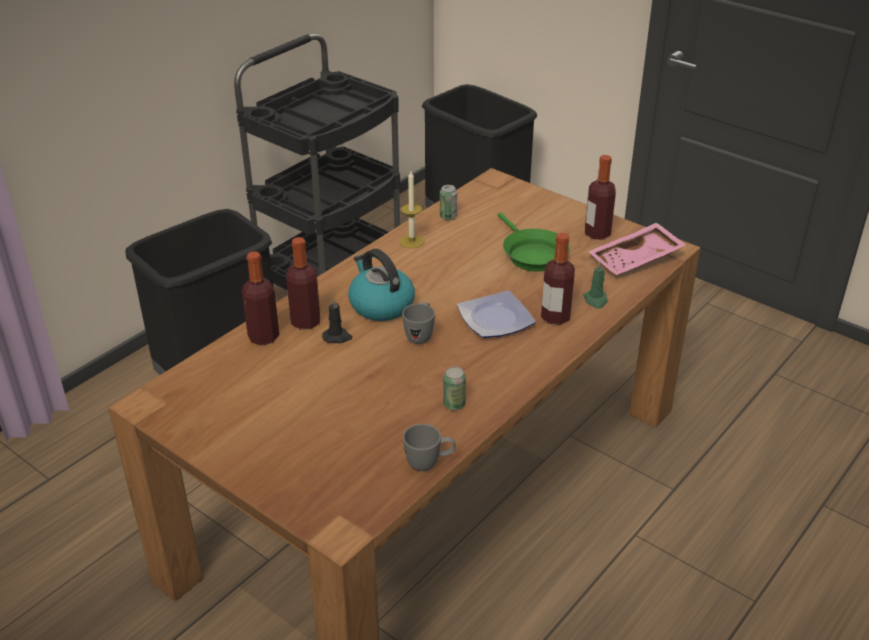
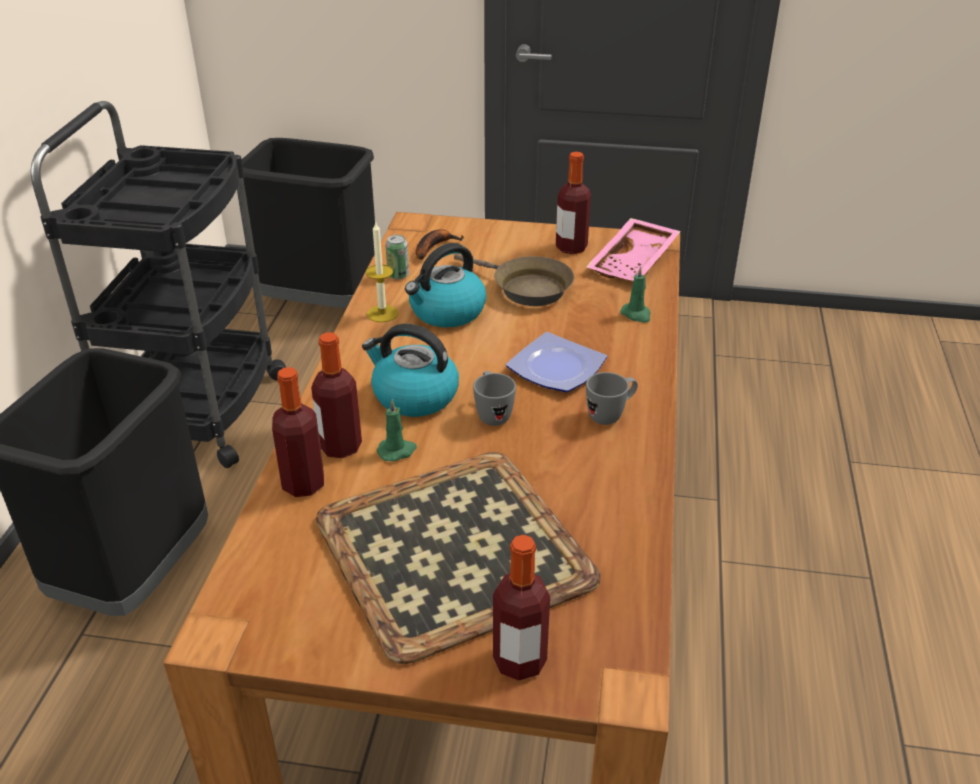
camera: 30 degrees left, 0 degrees up
(313, 411) = (452, 552): none -> tray
(337, 337) = (397, 451): black candle -> green candle
(429, 463) = (644, 557): grey mug -> grey mug (611, 415)
(454, 404) = (604, 478): can -> none
(456, 254) = (446, 312): none -> kettle
(493, 203) = (434, 247): none -> banana
(531, 254) = (526, 288): green frying pan -> brown frying pan
(555, 317) = (614, 345): bottle -> bottle (519, 661)

